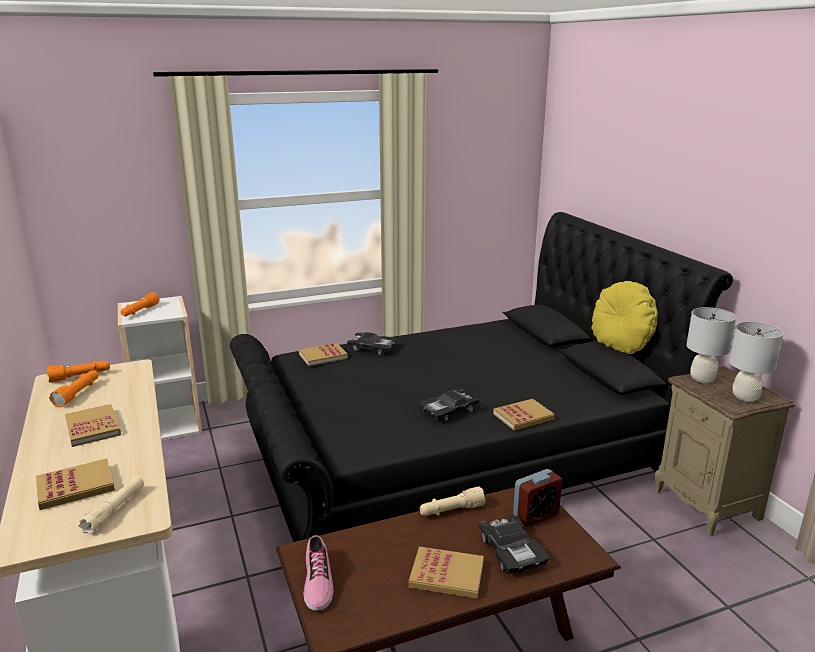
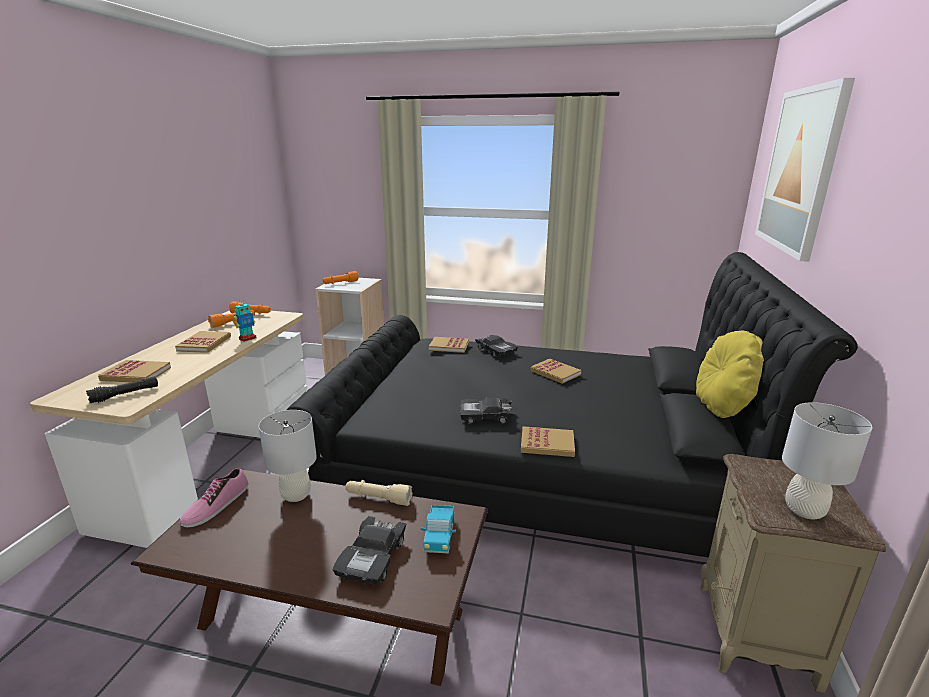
camera: 35 degrees right, 0 degrees up
(114, 510) = (125, 395): beige flashlight -> black flashlight
(139, 406) = (247, 338): none -> toy robot
(446, 575) = (297, 549): book -> book (555, 373)
(536, 515) = (439, 537): alarm clock -> toy truck
(619, 145) = (800, 170): none -> picture
(700, 380) = (766, 469): grey table lamp -> grey table lamp (296, 495)

